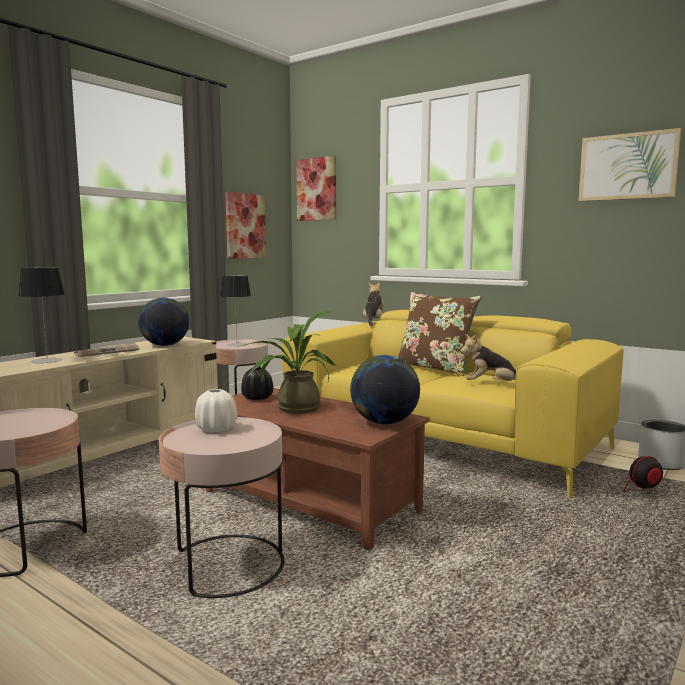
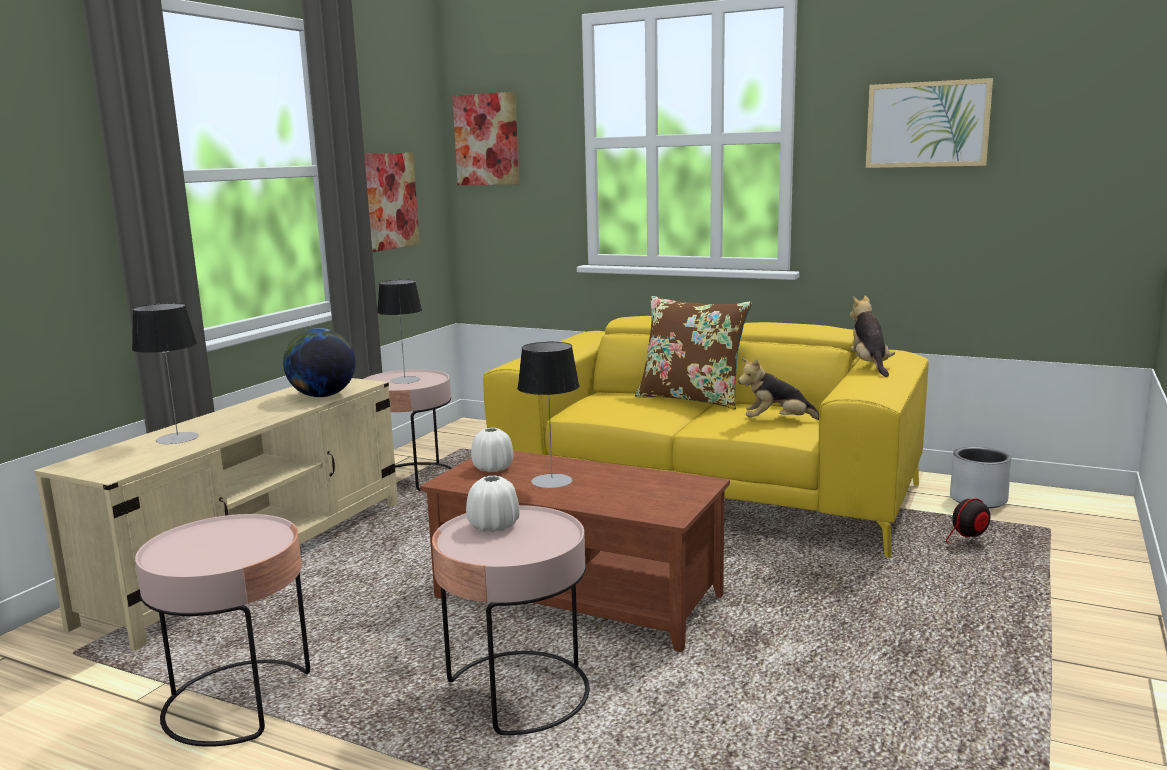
camera: 10 degrees left, 5 degrees up
(108, 352) = (251, 415): newspaper -> none
(257, 398) = (492, 468): black vase -> white vase
(293, 408) = (552, 481): potted plant -> table lamp
(373, 322) = (591, 335): plush toy -> plush toy (869, 366)
(384, 422) = (680, 492): globe -> none

